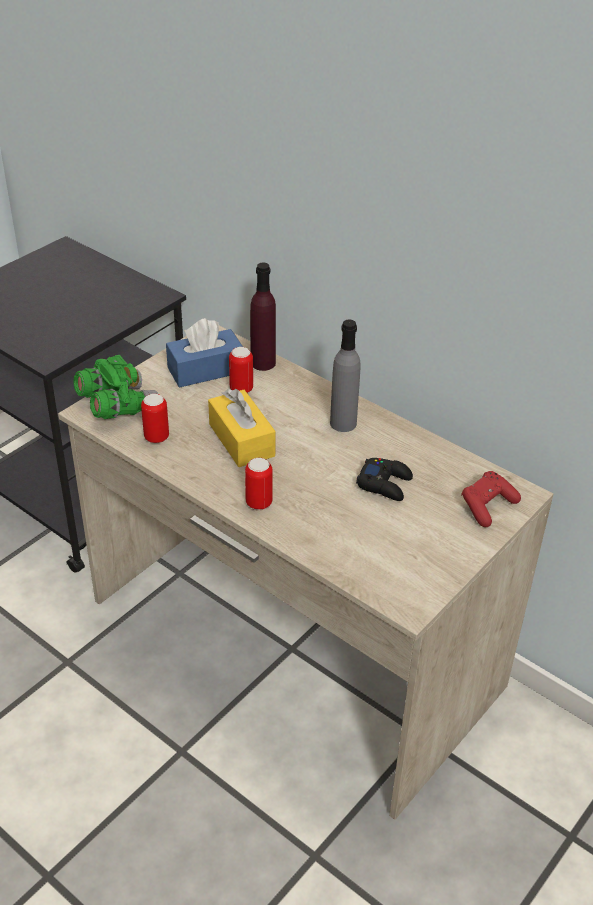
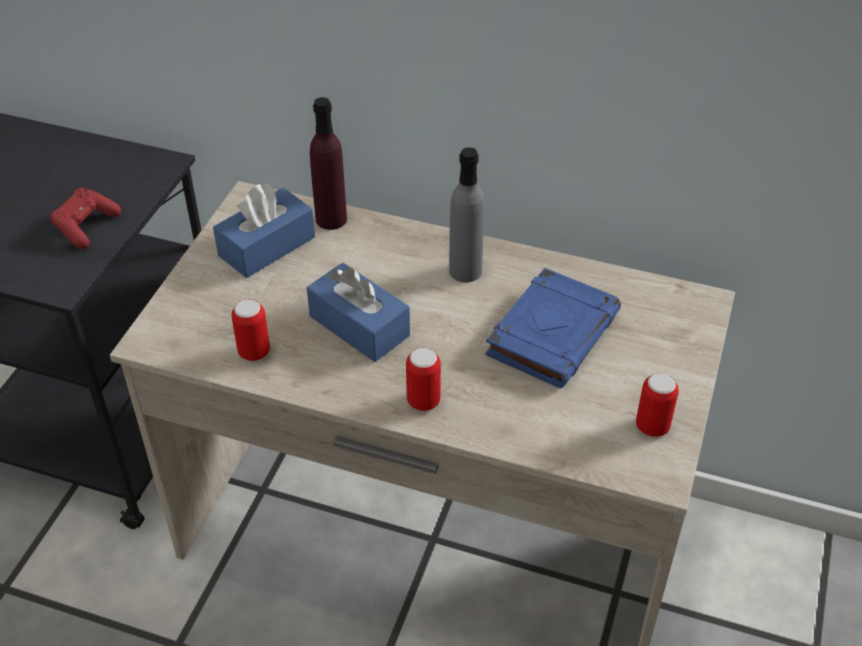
camera: 20 degrees left, 5 degrees up
(117, 406) = (181, 324): green binoculars -> none
(241, 389) = (323, 260): can -> can (652, 426)
(241, 440) = (359, 326): yellow tissue box -> blue tissue box
(385, 484) = (552, 333): black game controller -> blue book
(487, 506) = (676, 328): red game controller -> red game controller (86, 227)

